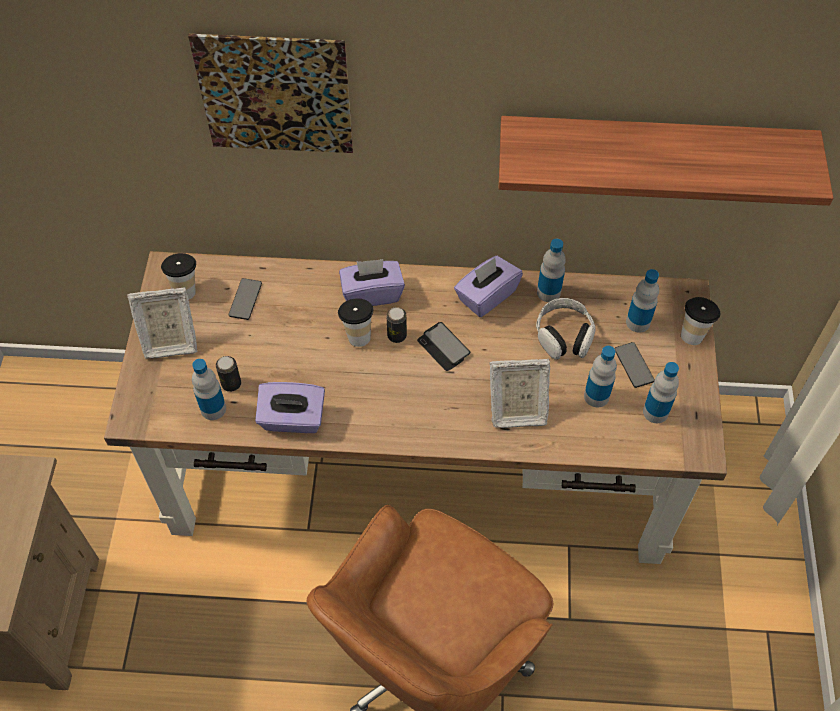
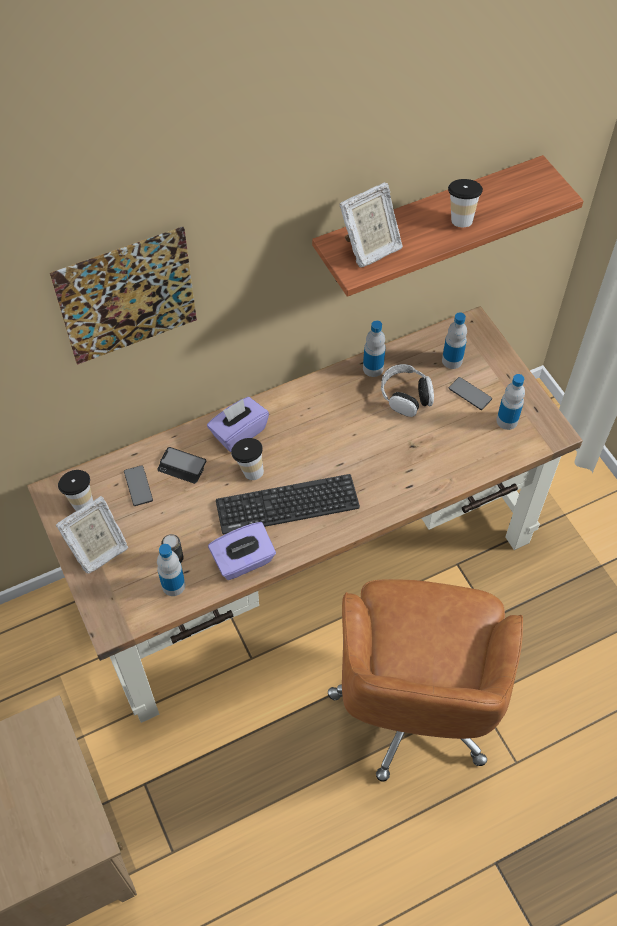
camera: 30 degrees left, 0 degrees up
(371, 386) = (287, 504): none -> keyboard
(397, 335) = (280, 456): can -> none
(443, 347) = (322, 448): phone -> phone (182, 466)
(486, 296) = (328, 393): purple tissue box -> none
(516, 411) = (409, 469): picture frame -> picture frame (370, 249)
(596, 396) = (458, 429): bottle -> none
(693, 333) = (495, 350): cup -> cup (460, 218)

